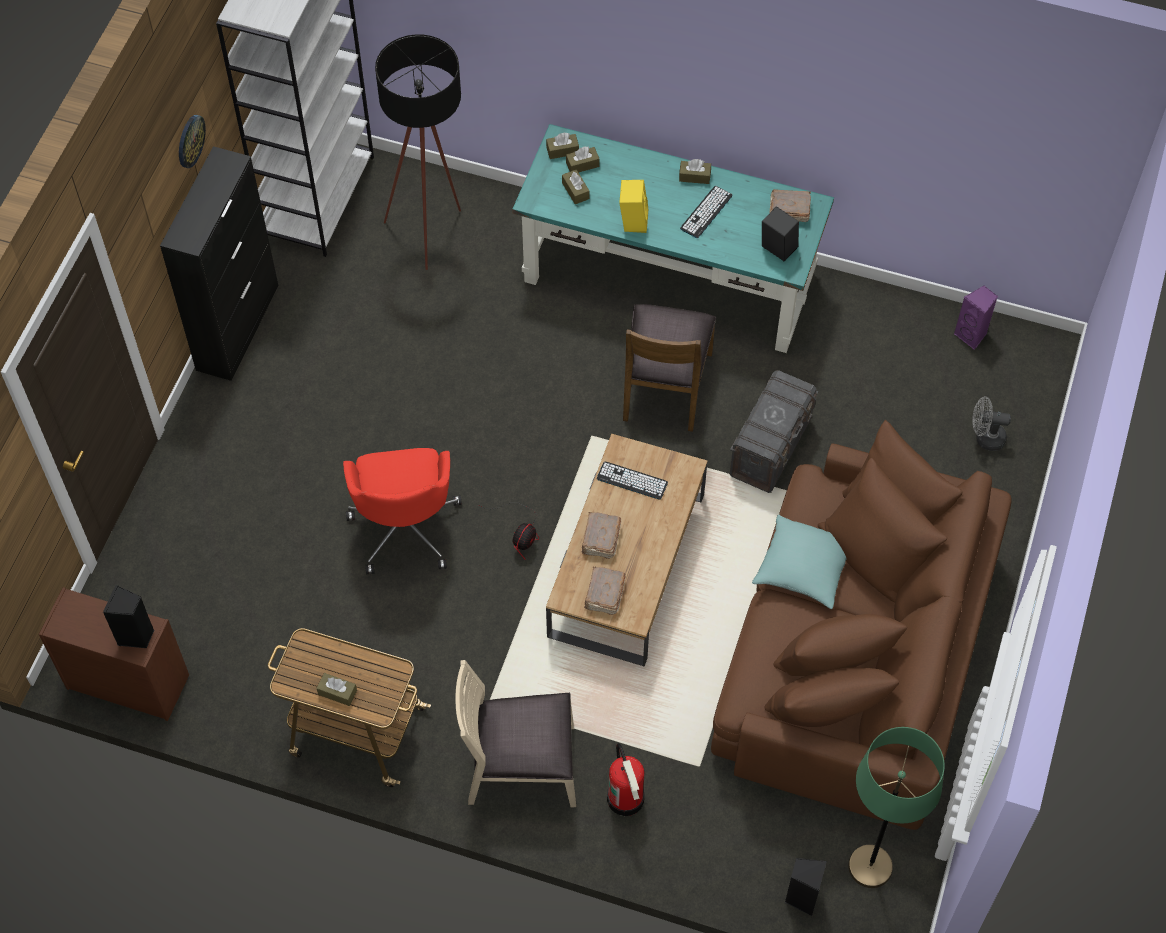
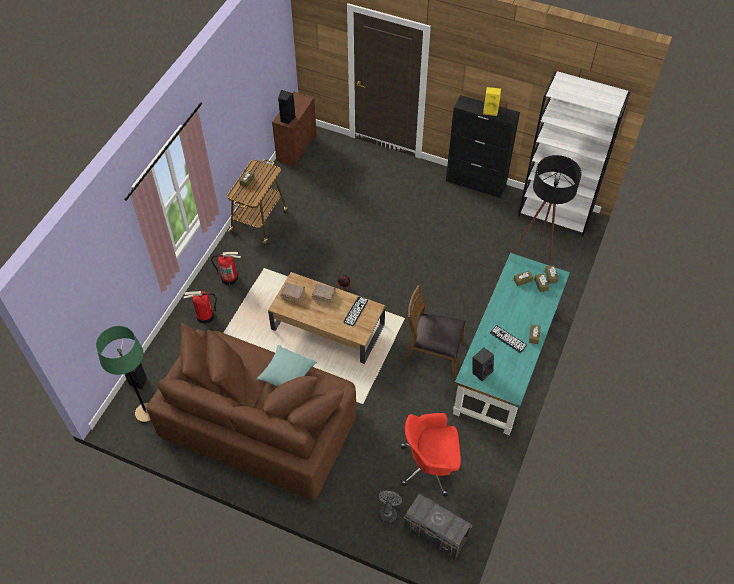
camera: 95 degrees right, 5 degrees down
(190, 141) = (508, 90): wall clock -> none
(405, 526) = (360, 241): red office chair -> red office chair (430, 465)
(520, 766) = (229, 278): beige chair -> fire extinguisher
(632, 220) = (502, 304): yellow speaker -> yellow speaker (491, 110)
(771, 447) = (391, 399): grey storage box -> grey storage box (436, 533)
(788, 211) = (509, 380): brown book -> none
(972, 335) = (462, 517): purple speaker -> none

